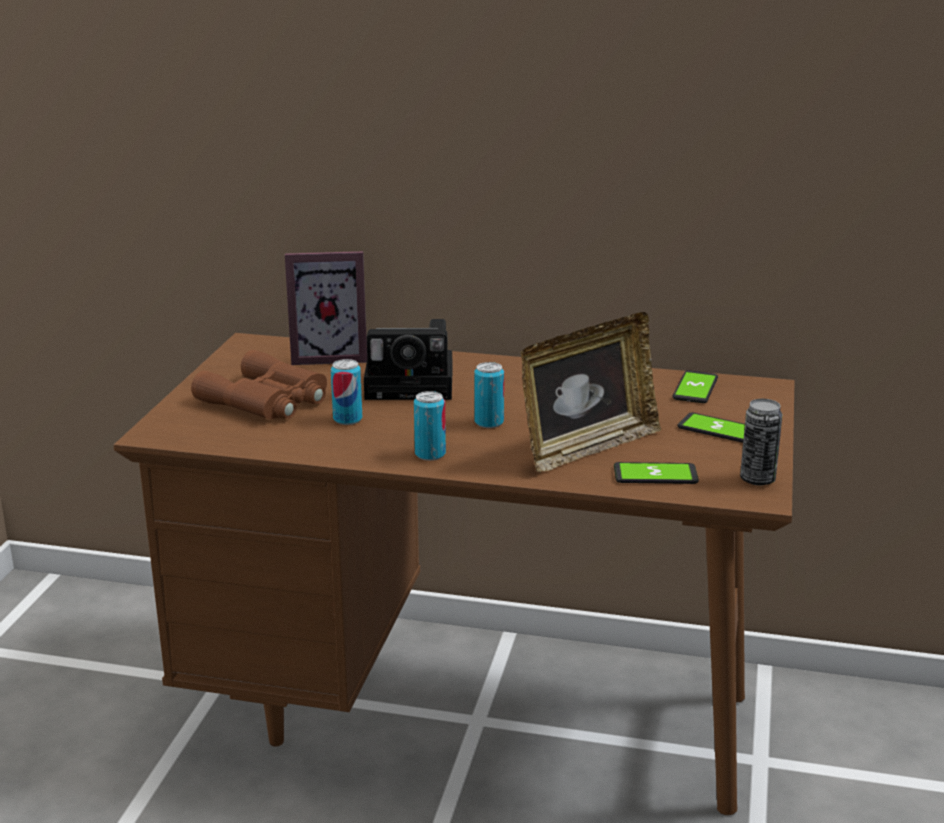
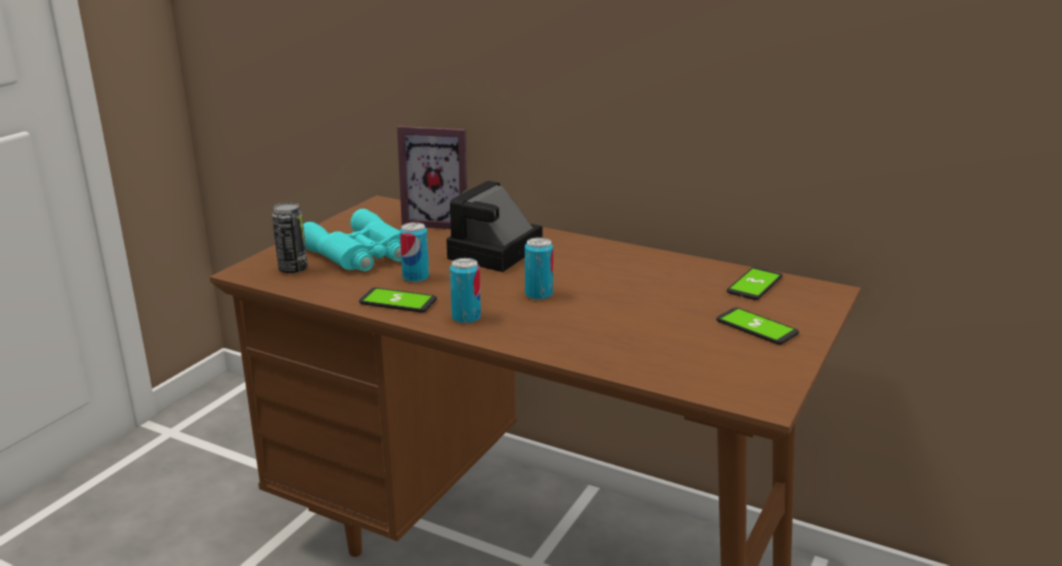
camera: 15 degrees right, 0 degrees up
(267, 400) = (360, 253): brown binoculars -> turquoise binoculars
(414, 385) = (494, 253): camera -> camera turned 105 degrees clockwise
(587, 447) = (616, 329): picture frame -> none
(655, 475) = (668, 365): phone -> phone (398, 301)
(757, 480) = (771, 383): can -> can (293, 269)

